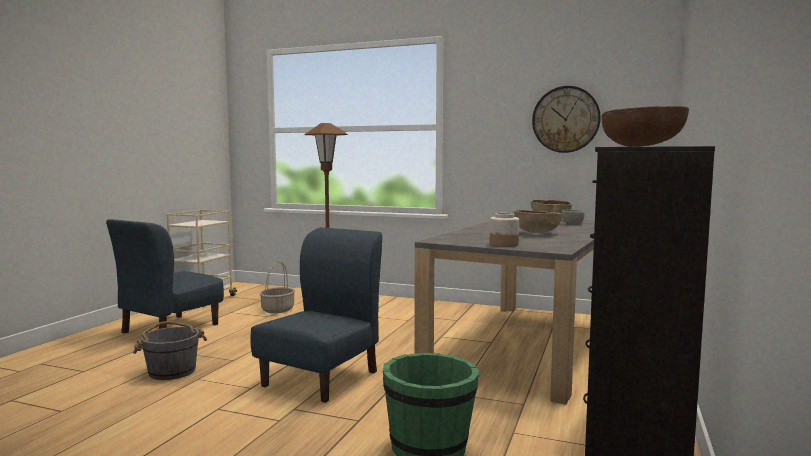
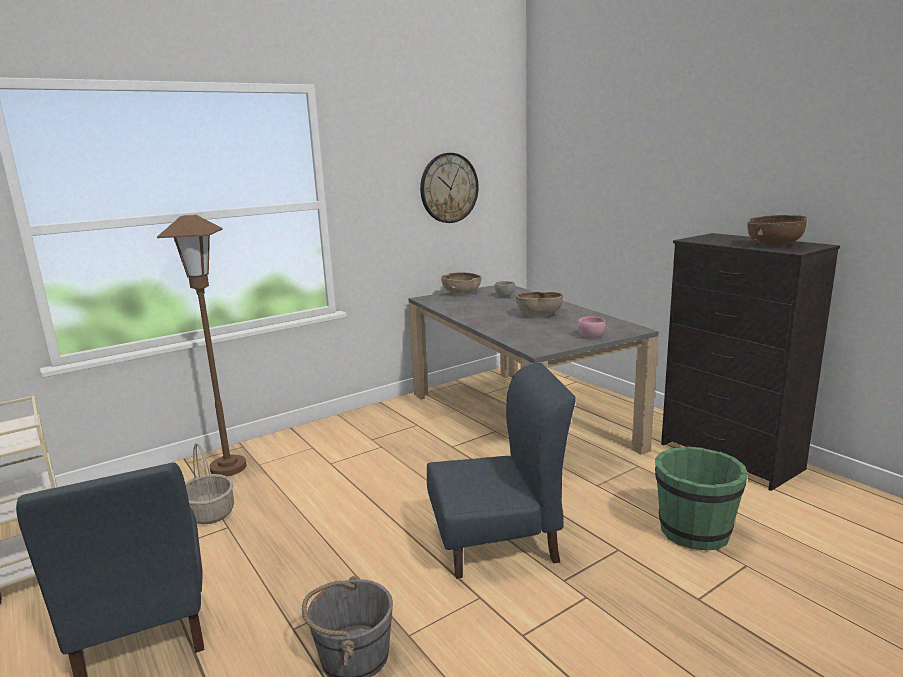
camera: 55 degrees left, 10 degrees up
(322, 378) = (497, 542): blue chair -> blue chair turned 105 degrees clockwise
(504, 244) = (590, 336): jar -> pink bowl

